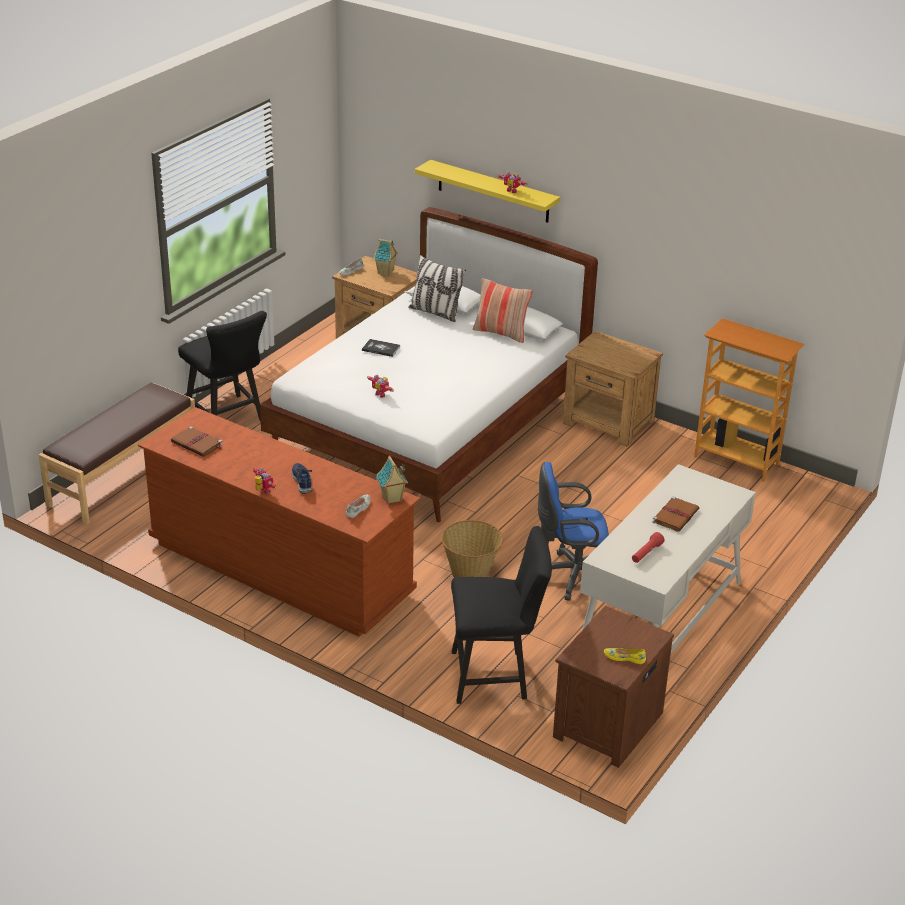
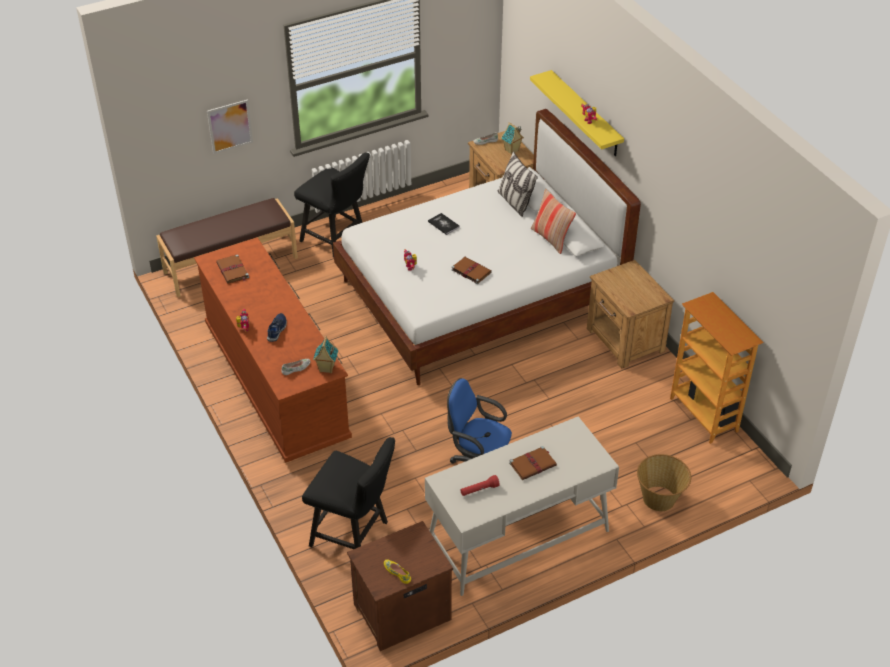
camera: 30 degrees right, 10 degrees up
(105, 293) = (230, 126): none -> picture
(228, 419) = (337, 239): black chair -> black chair turned 45 degrees counterclockwise
(447, 380) = (470, 271): none -> brown book
(471, 572) = (407, 438): basket -> basket (659, 499)

